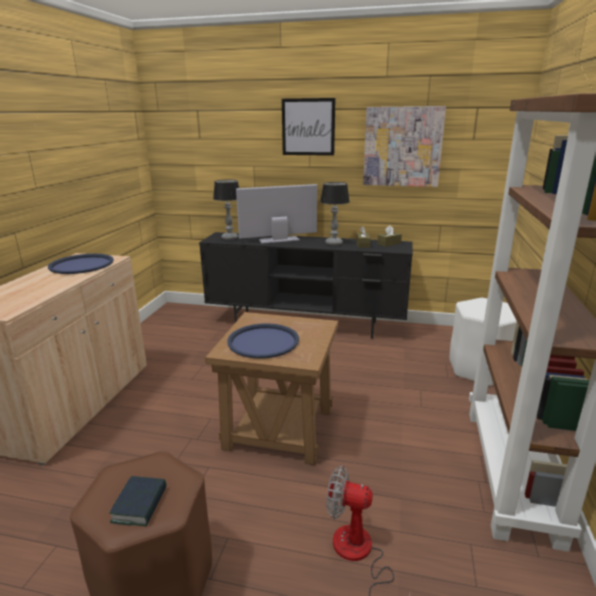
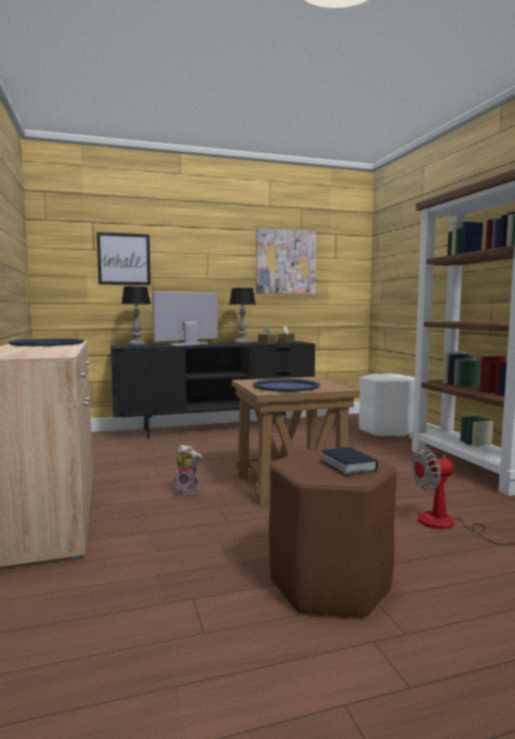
camera: 30 degrees left, 15 degrees down
(188, 411) = (188, 492): none -> plush toy
(308, 127) = (206, 243): picture -> picture (124, 259)

